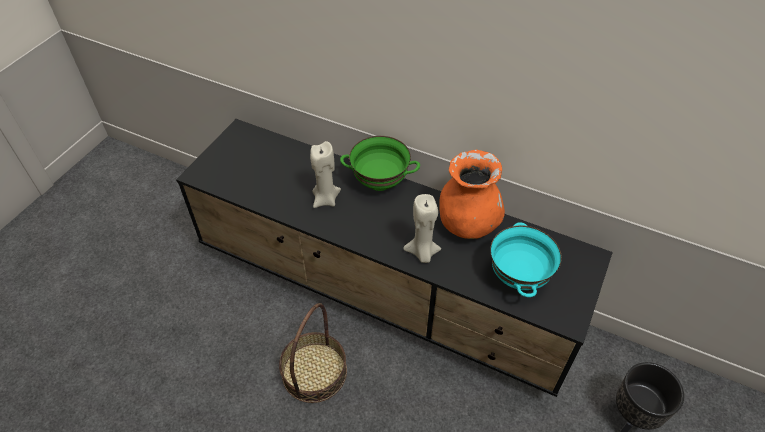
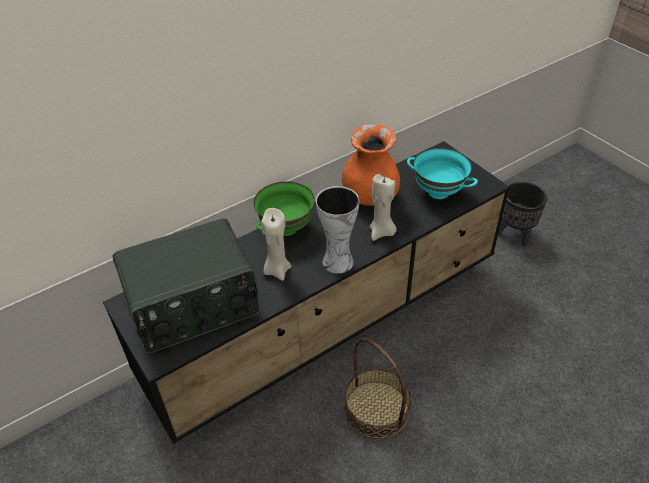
camera: 60 degrees left, 5 degrees down
(257, 168) = (194, 307): none -> radio
(362, 234) = (336, 261): none -> vase

